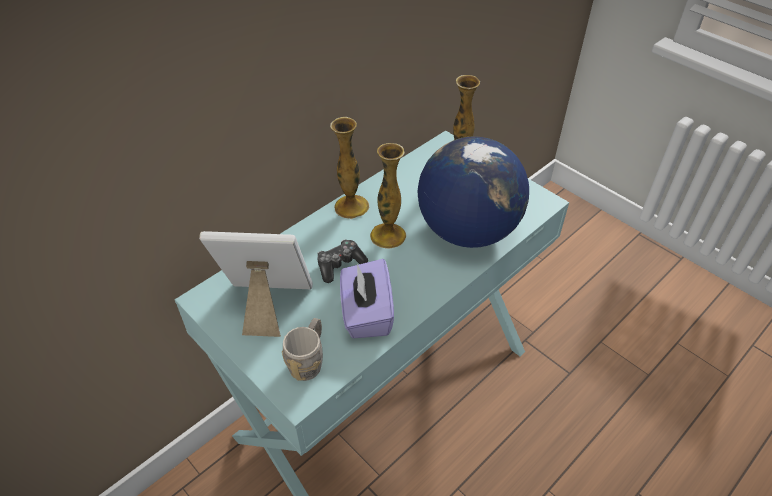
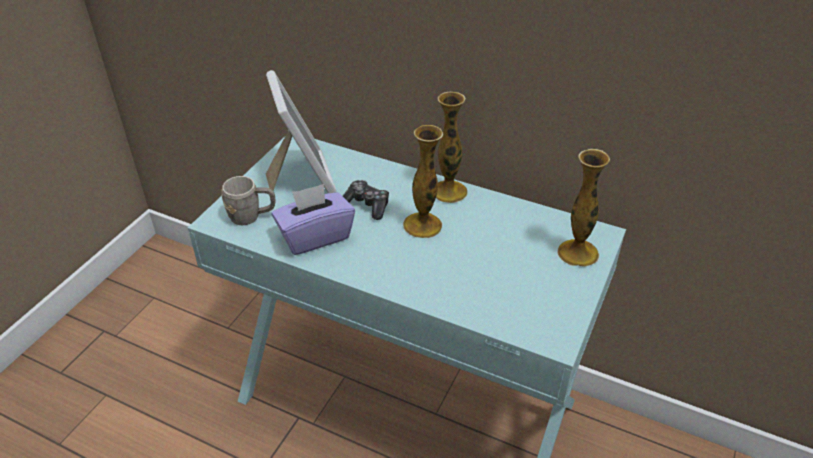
camera: 70 degrees right, 5 degrees down
(467, 230) = (463, 281): globe -> none

